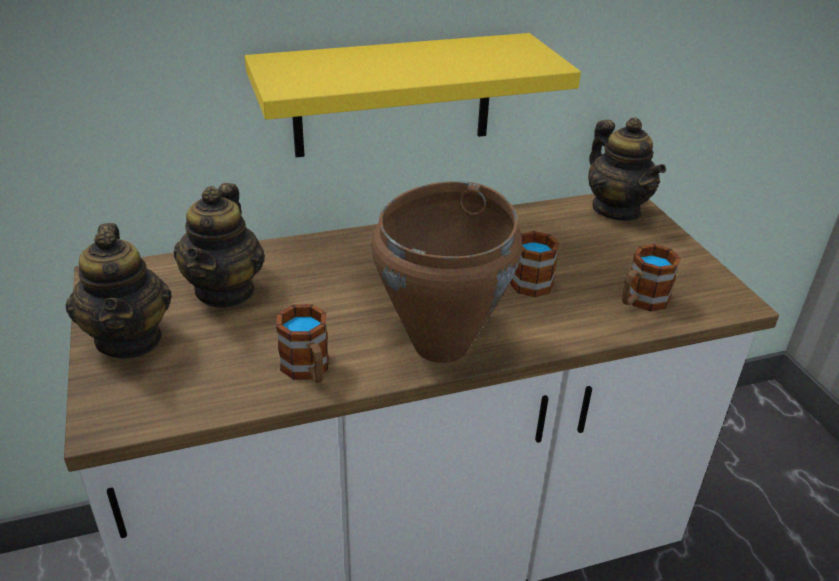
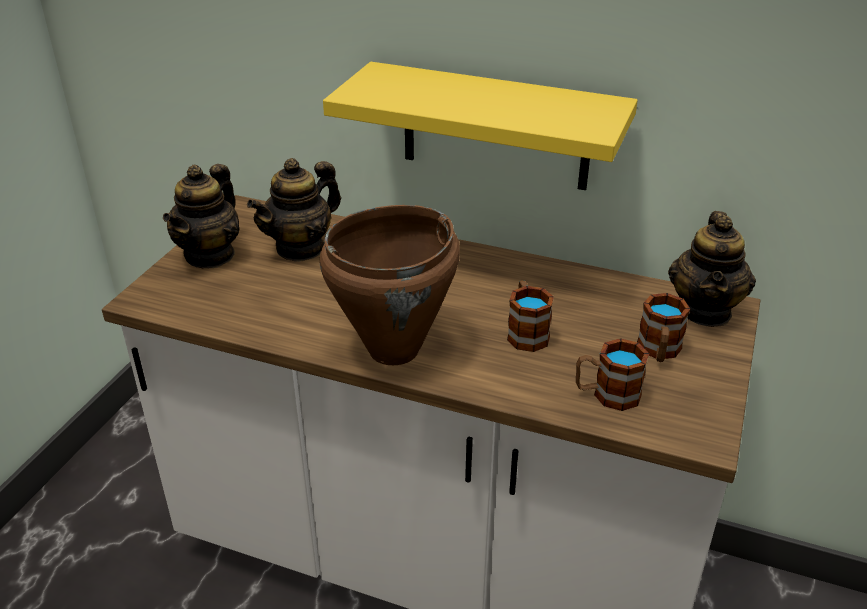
camera: 40 degrees right, 0 degrees up
(308, 370) = (285, 324): mug -> mug (659, 351)

